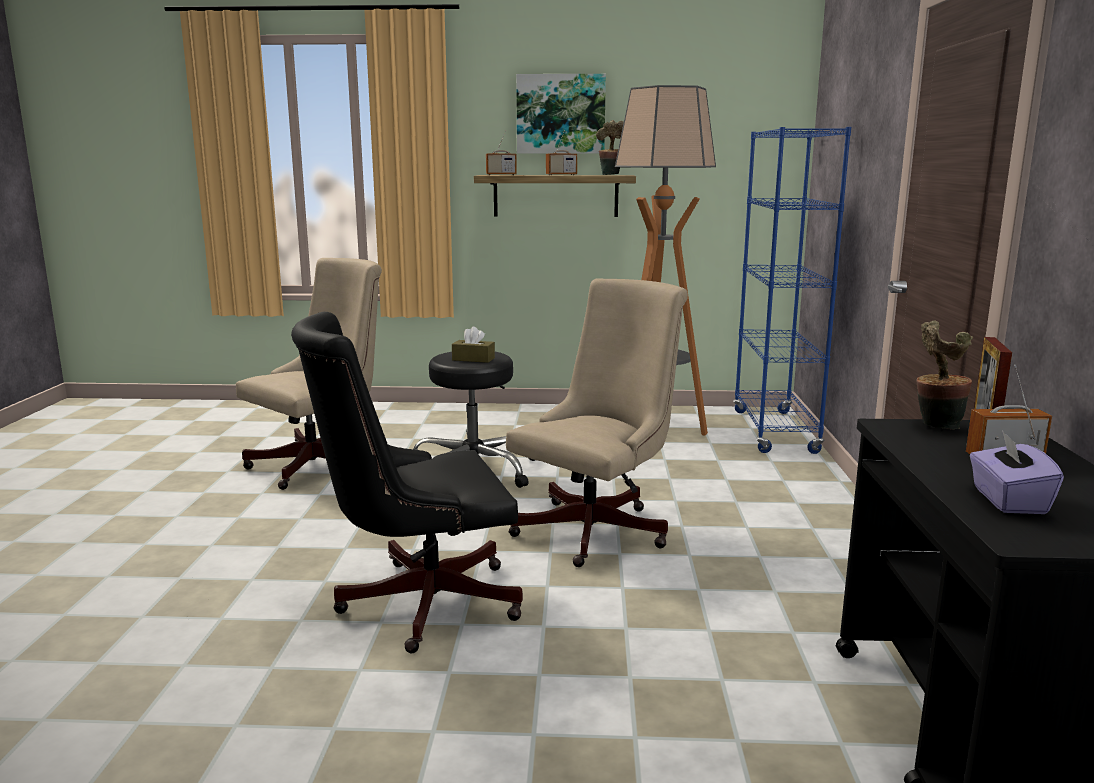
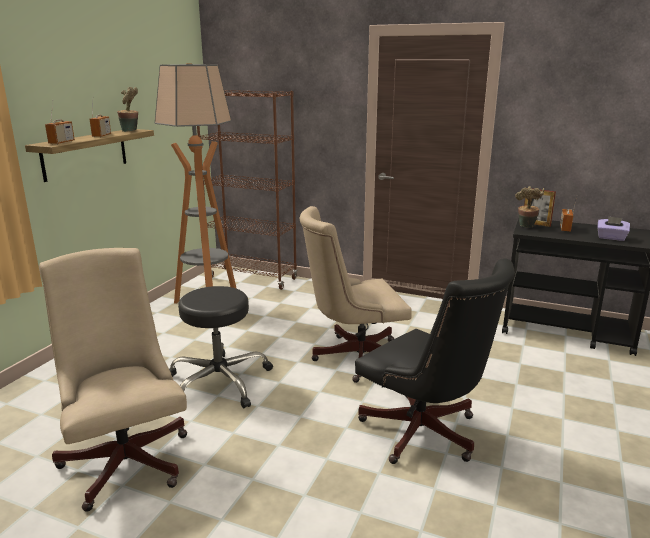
camera: 70 degrees left, 5 degrees up
(418, 602) = (425, 435): black office chair -> black office chair turned 45 degrees counterclockwise
(473, 359) = (220, 297): brown tissue box -> none
(560, 114) = (78, 82): picture -> none
(598, 528) = (353, 357): beige office chair -> beige office chair turned 75 degrees counterclockwise
(774, 432) = (253, 278): blue bookcase -> brown bookcase

